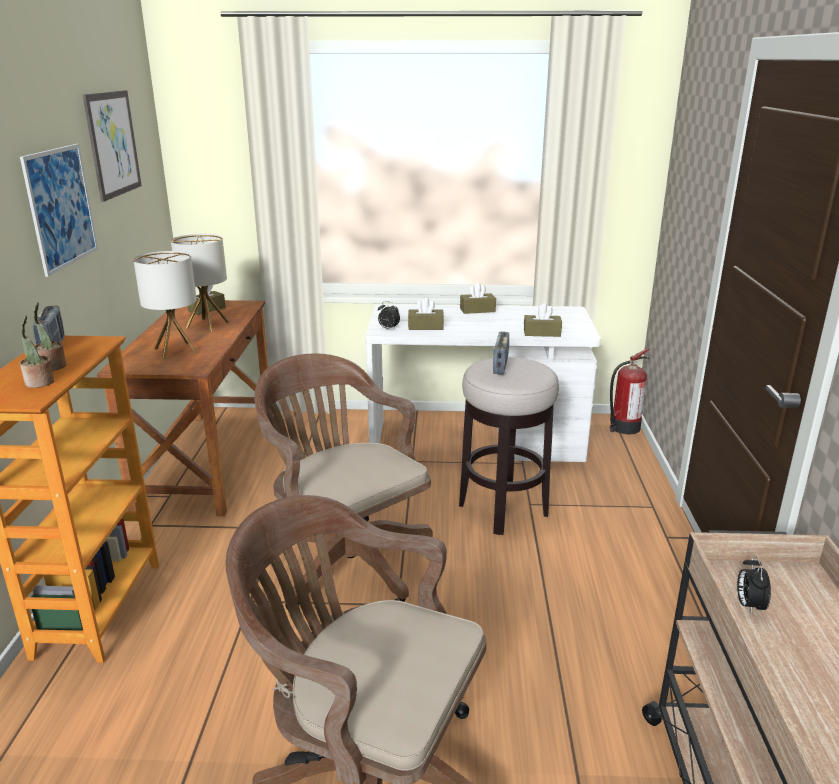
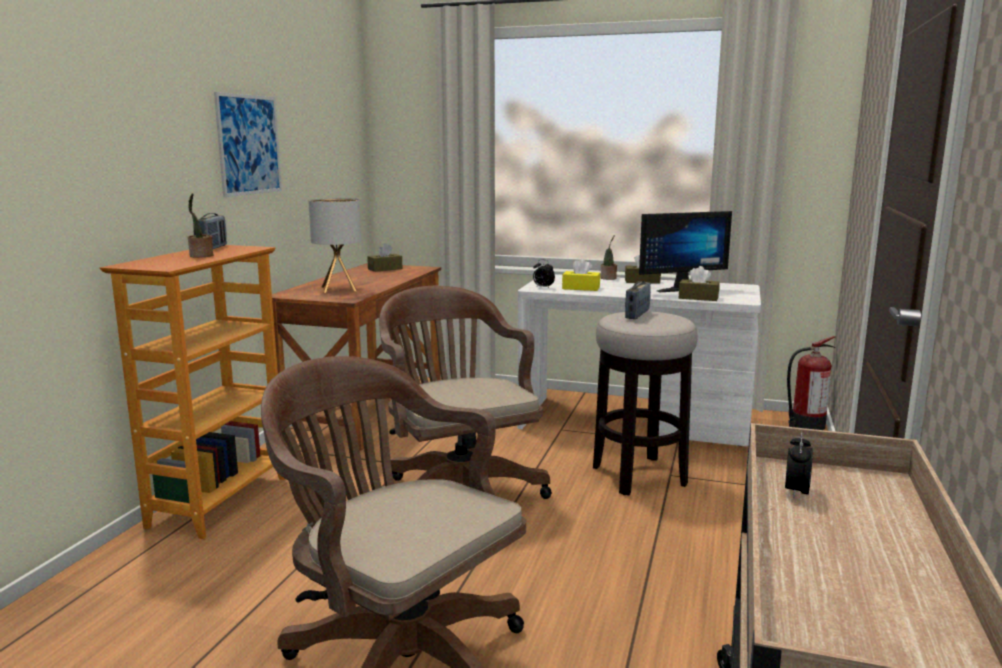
camera: 15 degrees right, 10 degrees down
(40, 383) = (182, 261): potted plant -> potted plant (608, 278)
(113, 144) = (312, 108): picture -> none
(207, 325) = (378, 277): table lamp -> none
(425, 326) = (581, 288): brown tissue box -> yellow tissue box
(516, 319) = (677, 289): none -> monitor

